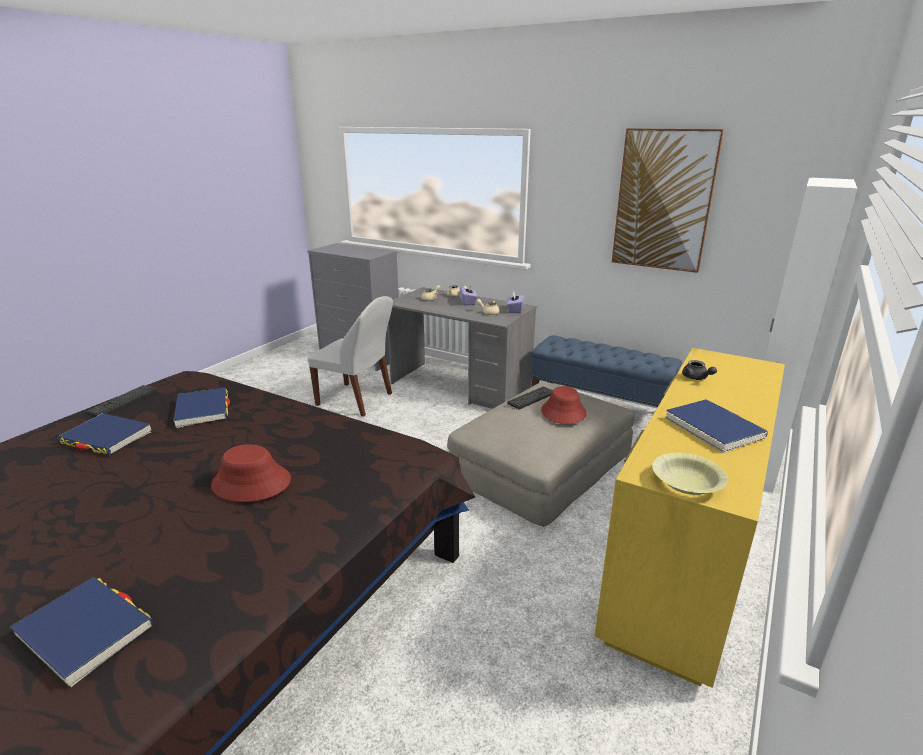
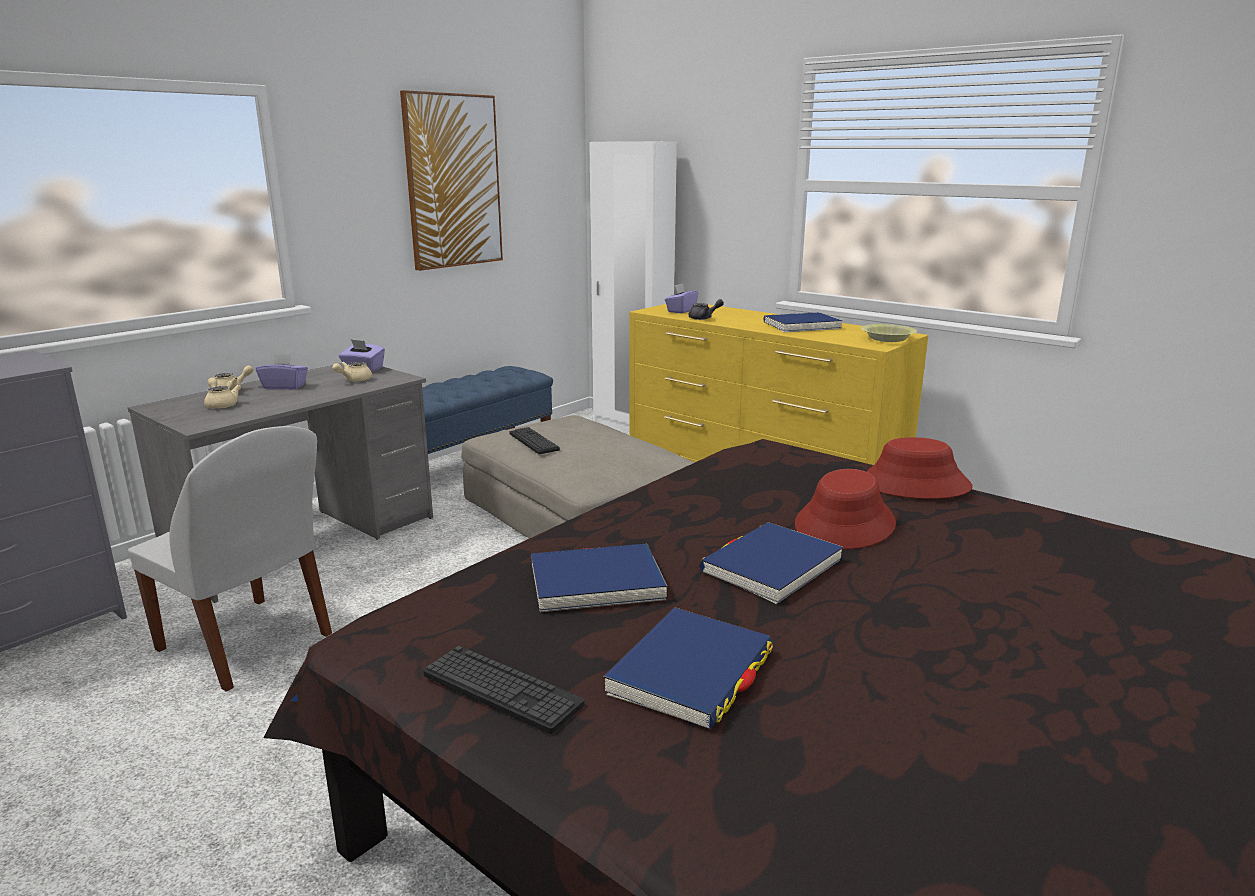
camera: 80 degrees left, 5 degrees down
(85, 631) = (1156, 586): blue book -> blue book (771, 567)
(356, 400) = (247, 644): white chair -> white chair turned 90 degrees clockwise
(563, 412) = (582, 432): red hat -> red hat (914, 485)
(722, 367) = (681, 311): none -> purple tissue box

